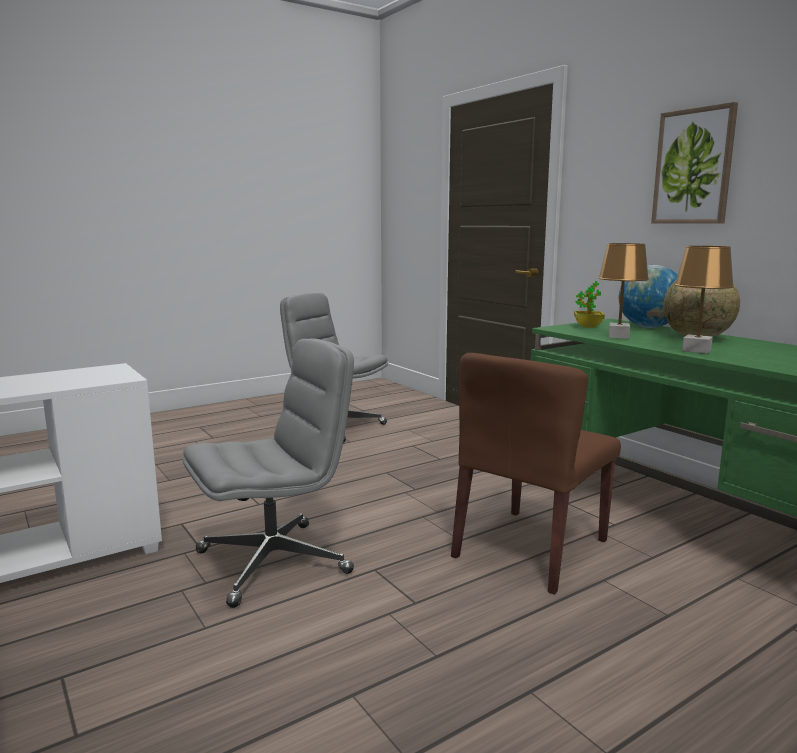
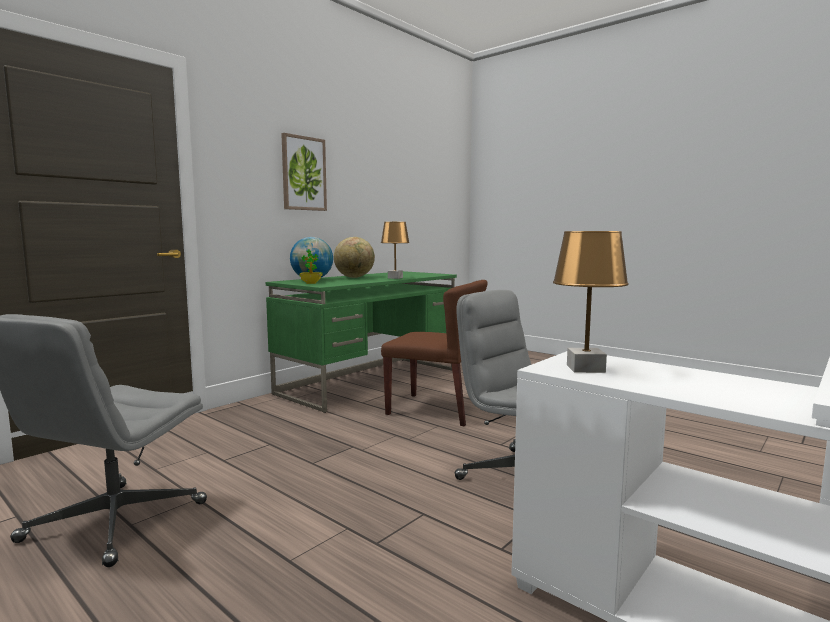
camera: 105 degrees left, 5 degrees down
(618, 336) = (354, 281): brown table lamp -> brown table lamp (585, 369)

